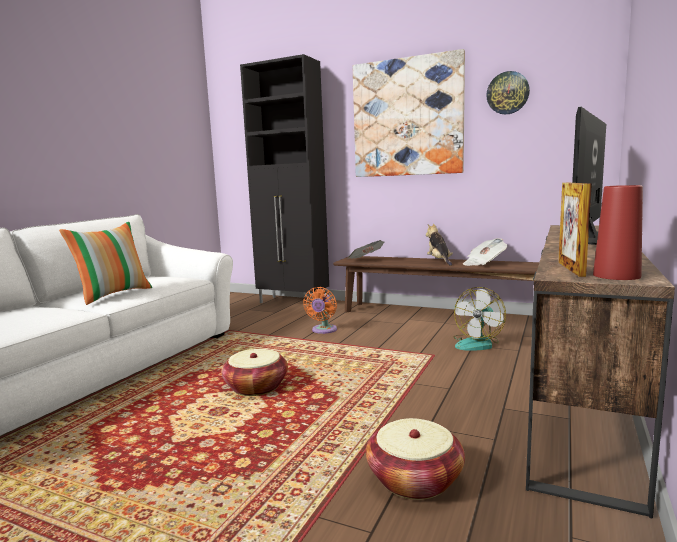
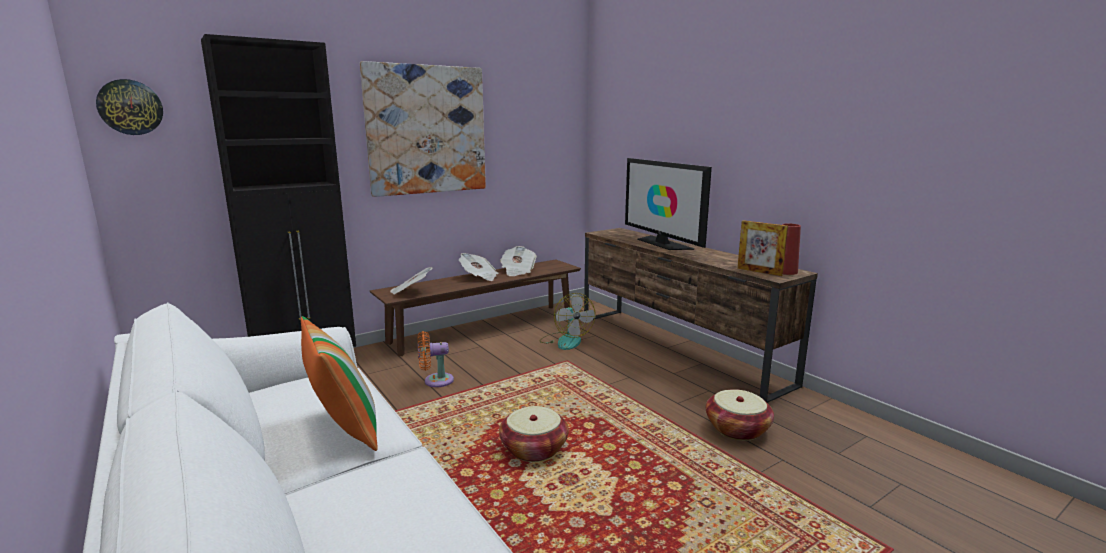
camera: 60 degrees left, 5 degrees up
(323, 330) = (435, 381): orange fan -> orange fan turned 120 degrees clockwise
(439, 261) = (479, 277): plush toy -> newspaper
(507, 93) = (515, 115): wall clock -> wall clock (130, 107)

